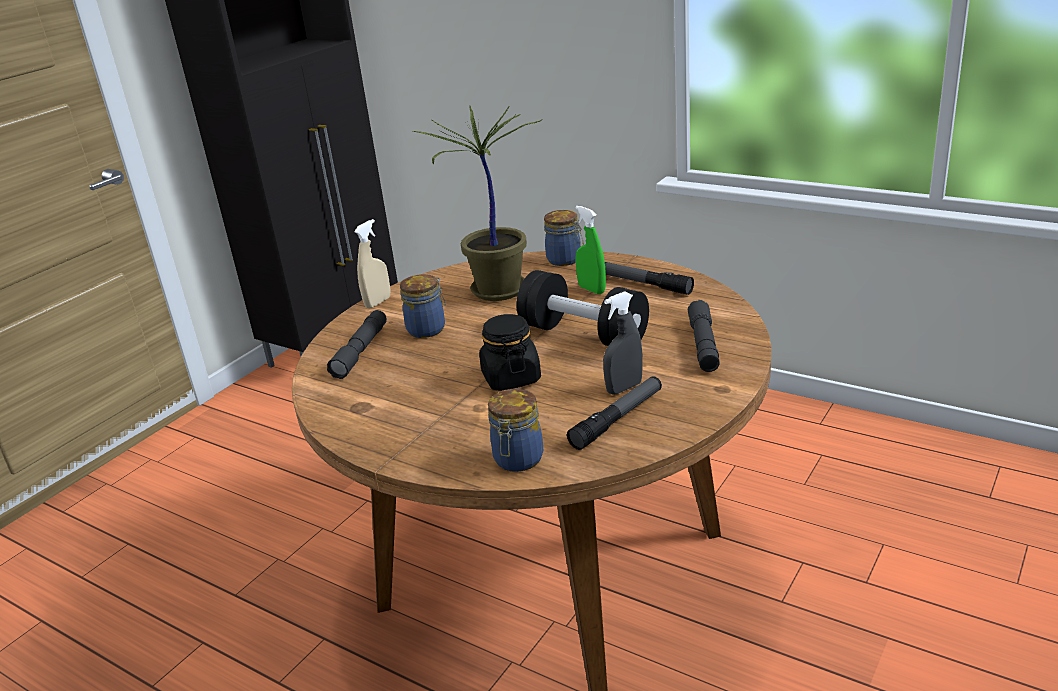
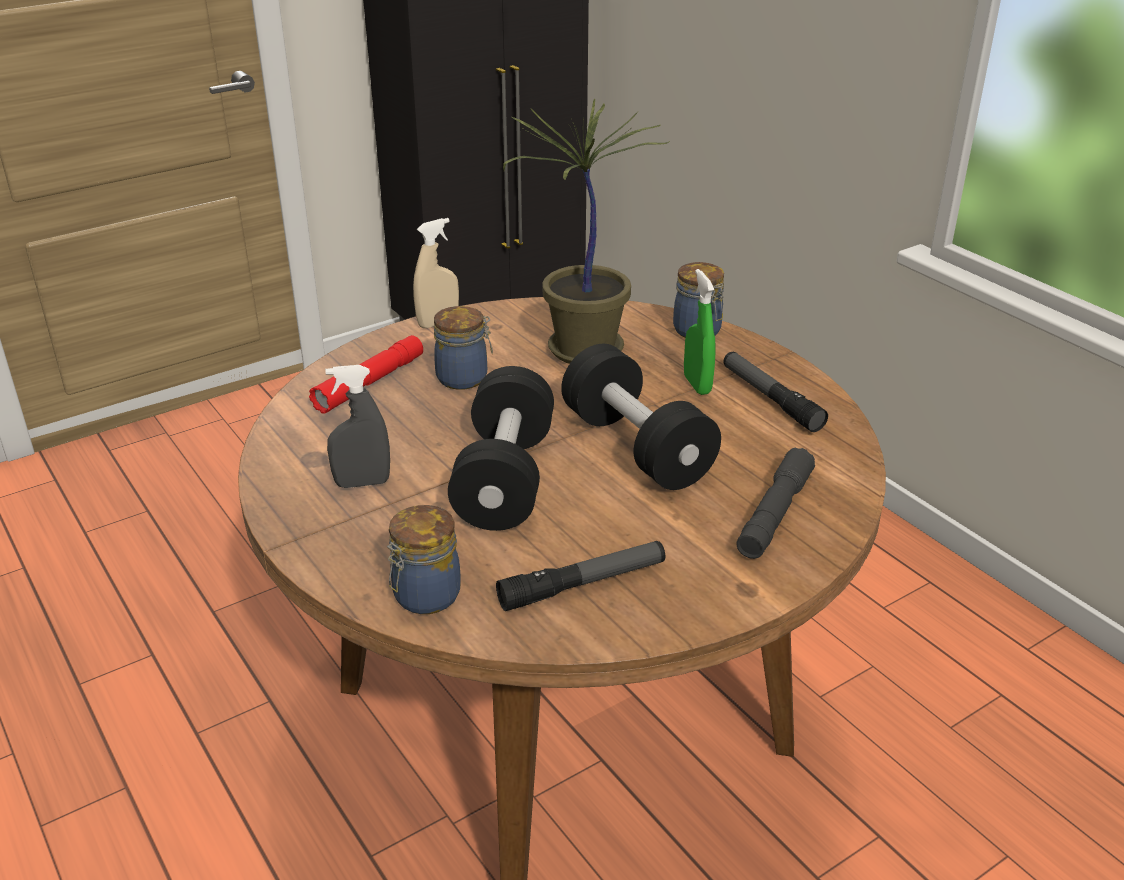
camera: 20 degrees right, 5 degrees up
(360, 351) = (370, 383): grey flashlight -> red flashlight
(511, 378) = (505, 479): black jar -> black dumbbell
(624, 388) = (625, 542): grey spray bottle -> grey spray bottle (362, 483)

